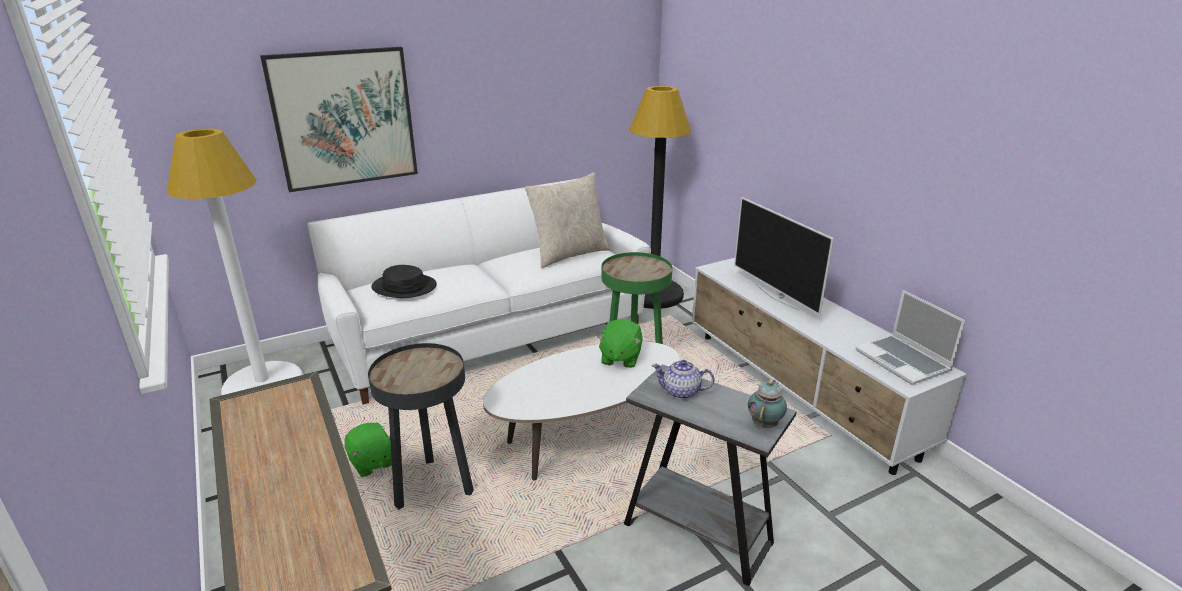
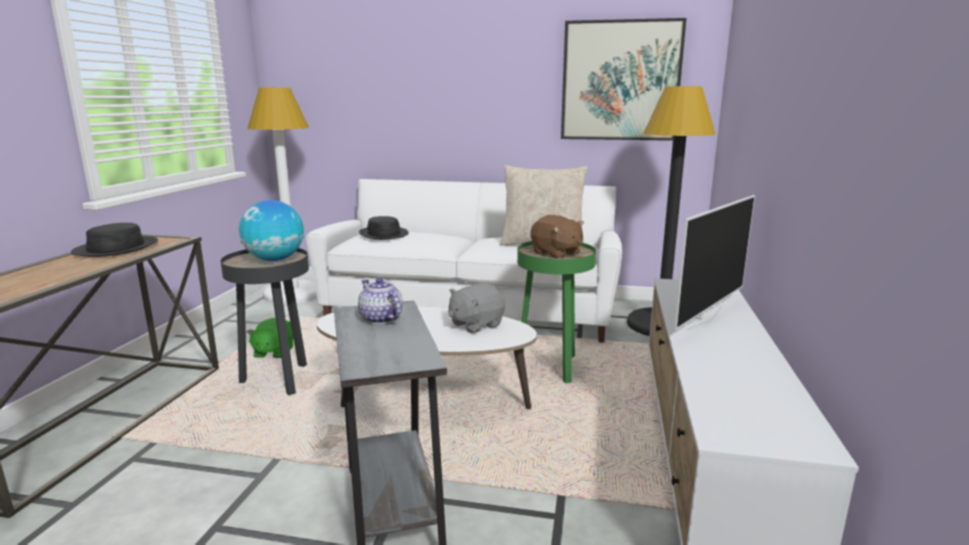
camera: 40 degrees right, 10 degrees down
(263, 427) = (116, 248): none -> black hat
(344, 118) = (398, 99): picture -> picture (620, 81)
(425, 366) = (275, 260): none -> globe
(620, 358) = (475, 324): green plush toy -> grey plush toy
(640, 271) = (556, 253): none -> brown plush toy
(765, 424) = (392, 362): teapot -> none
(777, 297) = (702, 318): television -> television turned 150 degrees counterclockwise
(904, 361) = (767, 417): laptop -> none

